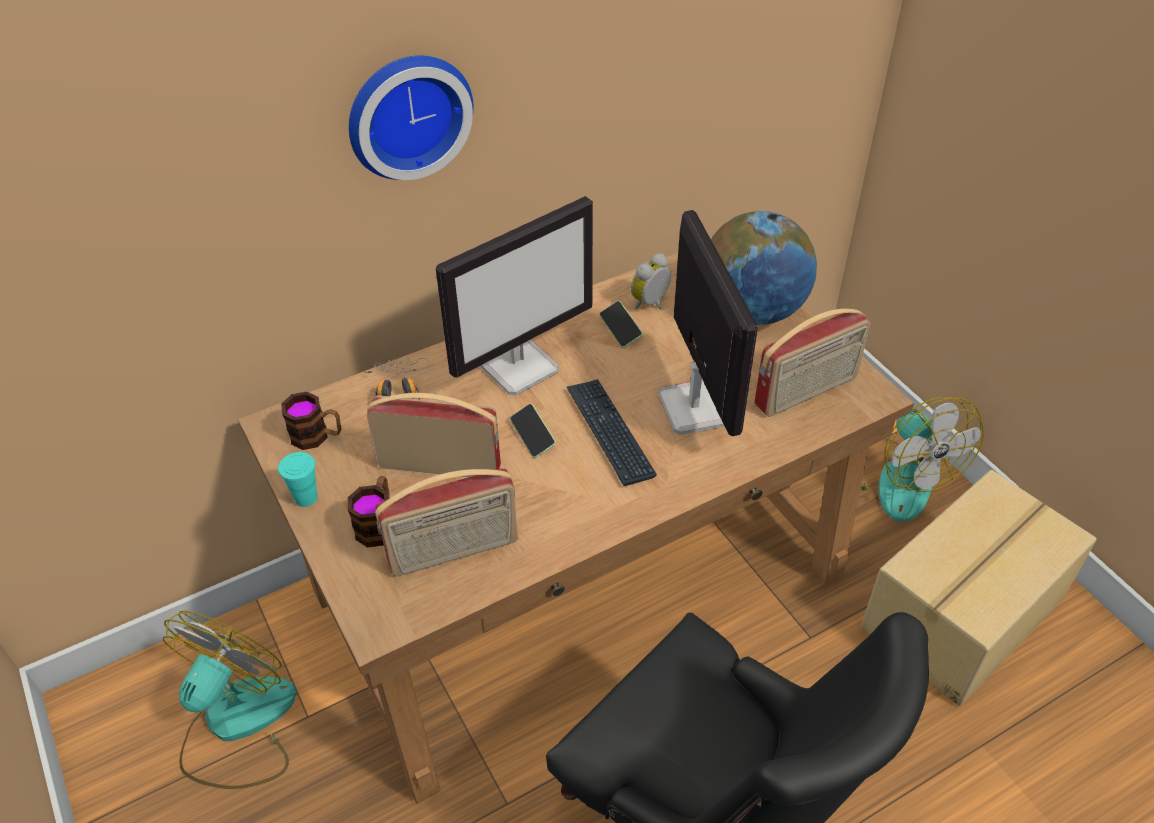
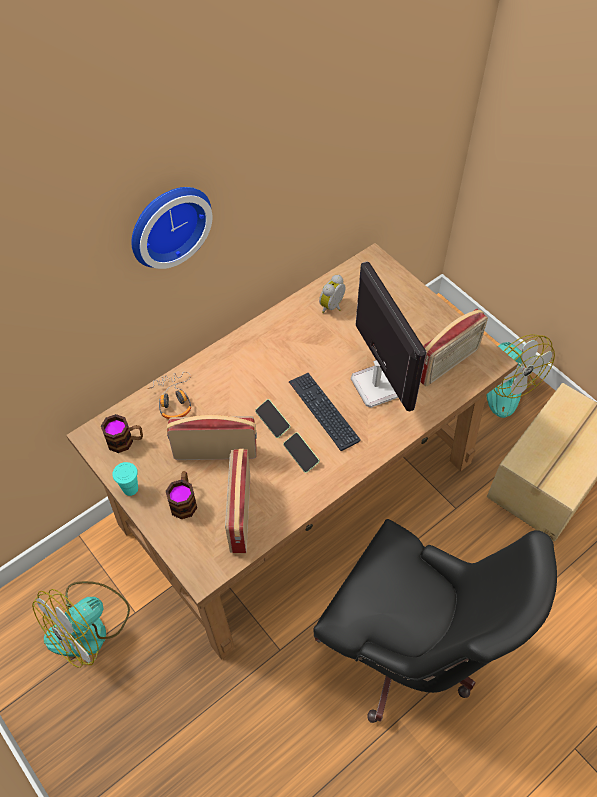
camera: 10 degrees left, 10 degrees up
(237, 726) = (88, 626): fan -> fan turned 150 degrees counterclockwise
(454, 552) = (239, 514): radio -> radio turned 120 degrees clockwise
(520, 366) = (252, 368): monitor -> none
(620, 330) = (315, 330): phone -> phone (301, 455)
(753, 311) = (402, 304): globe -> none

